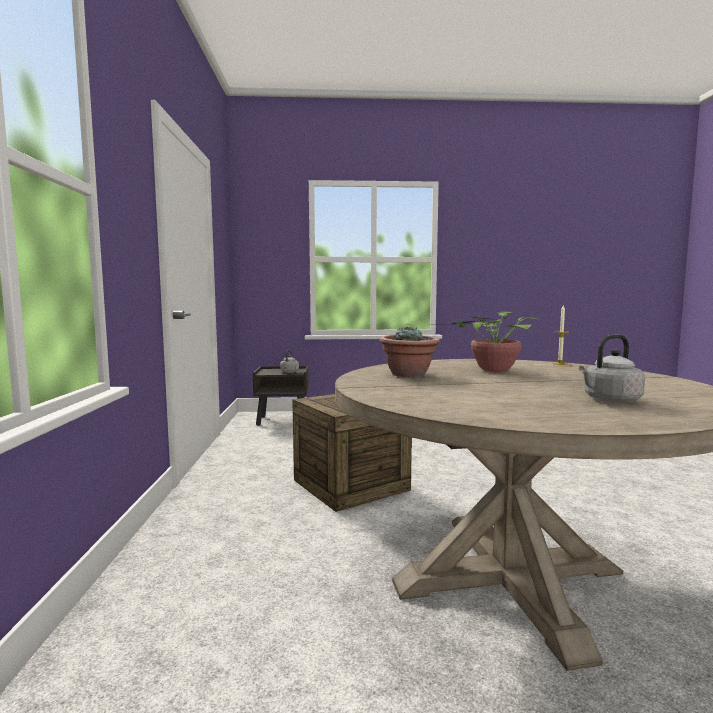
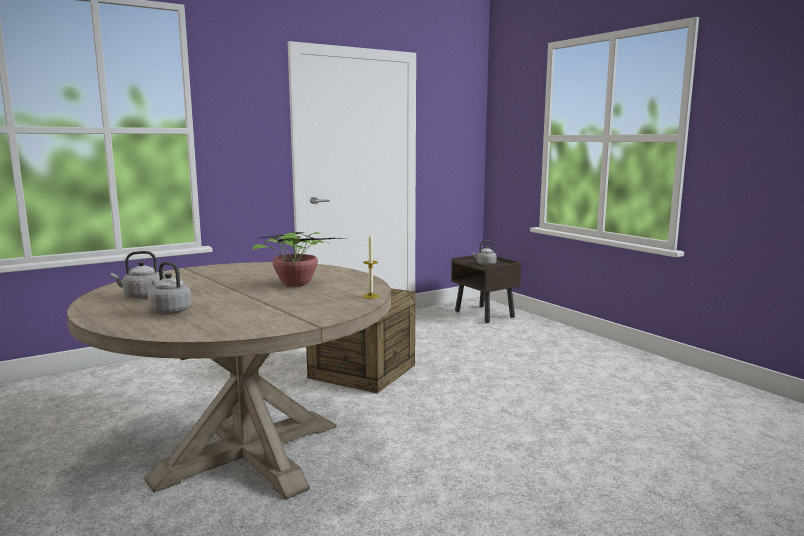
camera: 60 degrees right, 5 degrees up
(409, 375) = (248, 272): potted plant -> none
(520, 405) = (141, 296): none -> grey kettle

